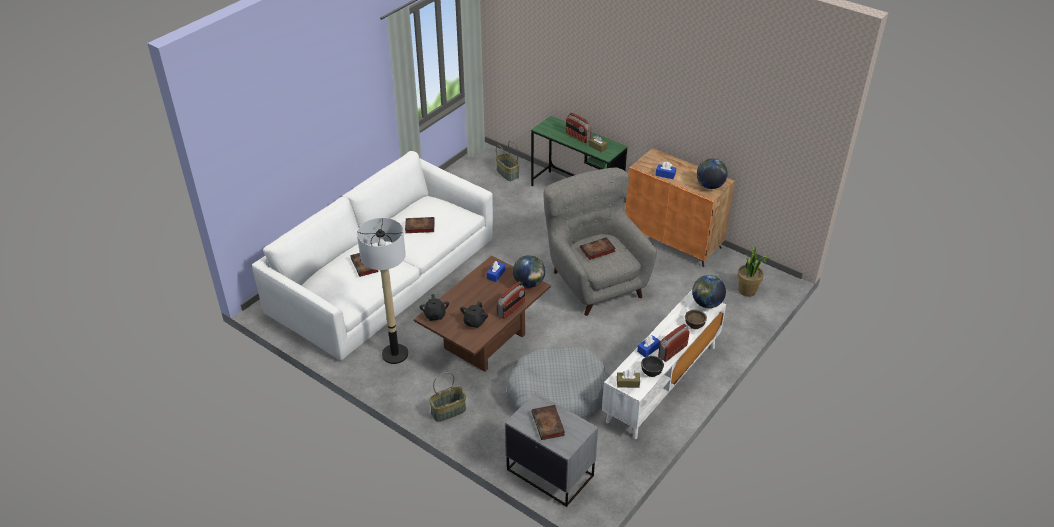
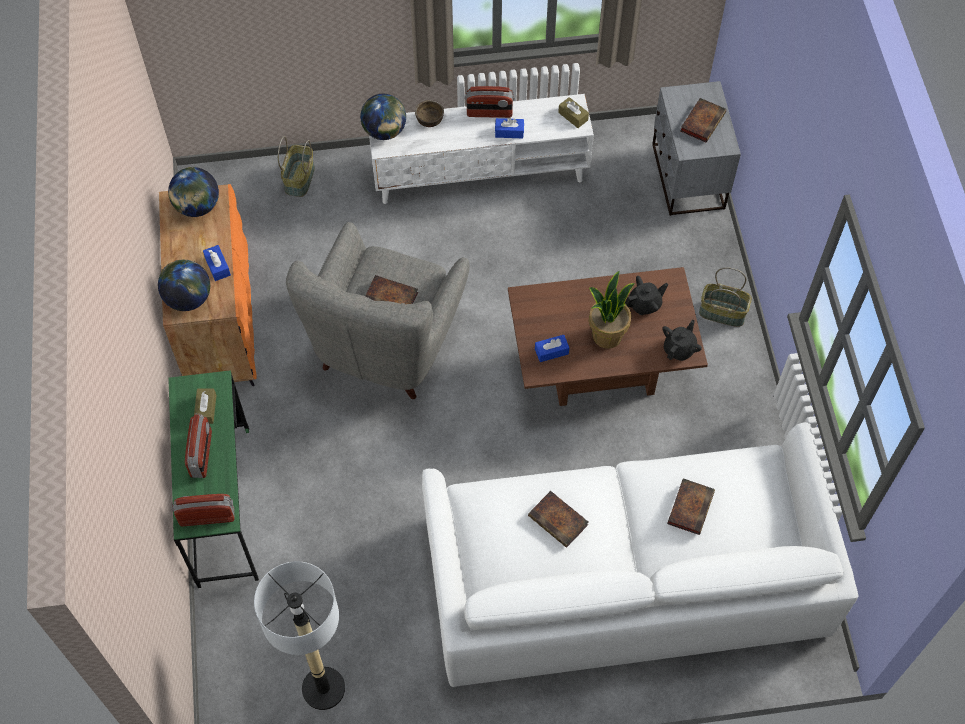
camera: 135 degrees left, 20 degrees up
(395, 354) = (716, 432): floor lamp -> floor lamp (323, 688)
(508, 173) = (256, 639): basket -> basket (299, 178)
(511, 309) = (587, 289): radio -> radio (207, 516)
(529, 284) = (529, 307): globe -> globe (188, 299)
(557, 394) = (593, 244): grey dog bed -> none
(651, 372) = (537, 110): black bowl -> none
(747, 290) = (249, 196): potted plant -> potted plant (606, 335)

